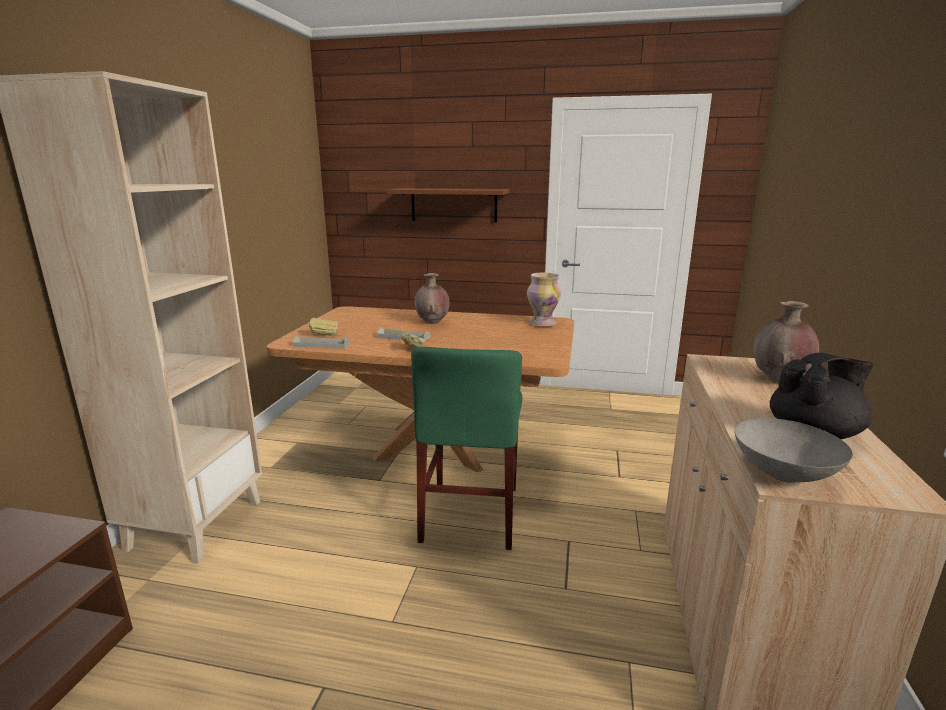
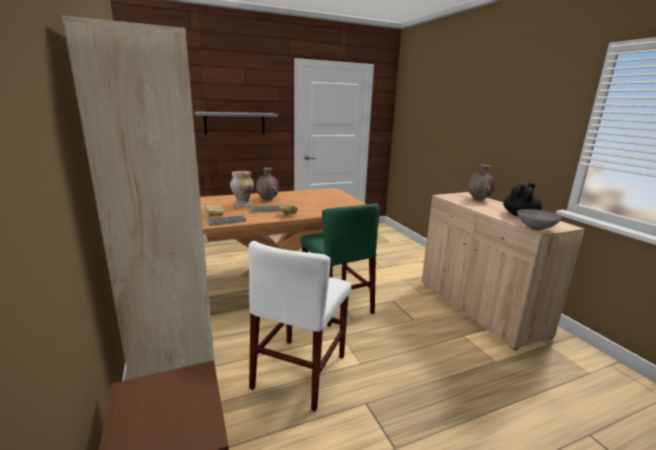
camera: 35 degrees left, 0 degrees up
(304, 592) = (300, 371): none -> white chair
(454, 205) = (235, 123): brown shelf -> grey shelf
(542, 323) = (327, 192): vase -> vase (242, 205)

